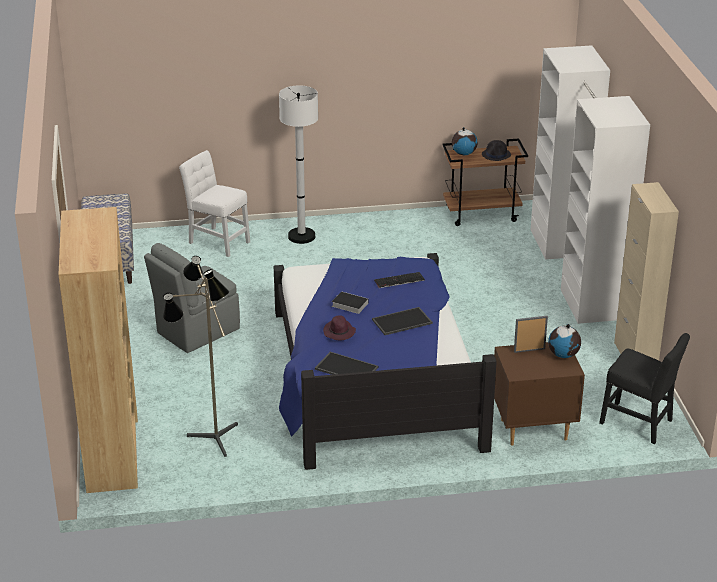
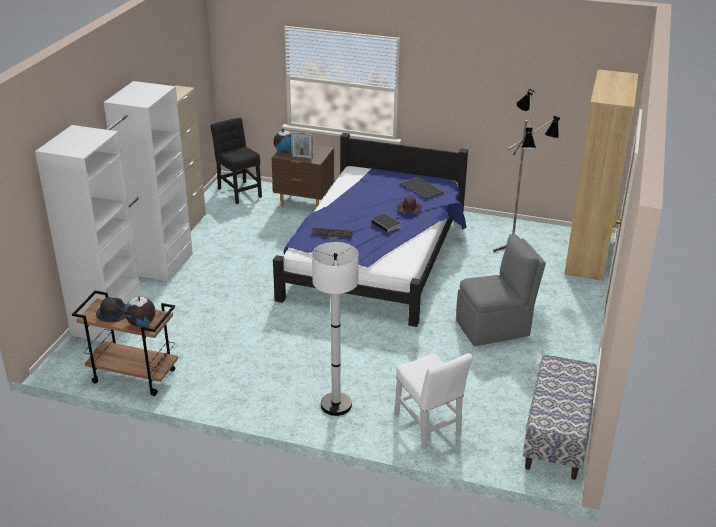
camera: 155 degrees left, 0 degrees up
(402, 322) = (359, 205): tray -> none

